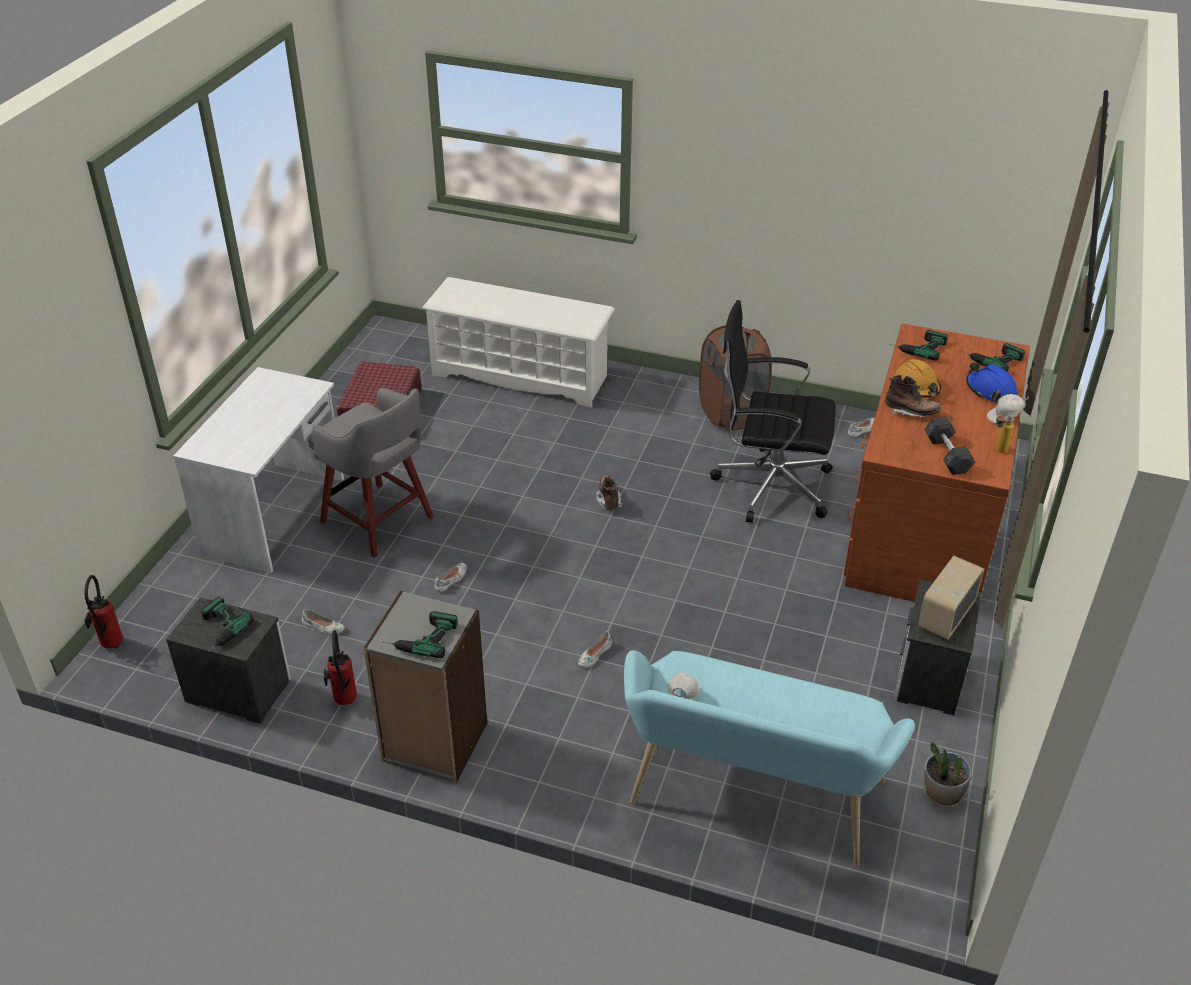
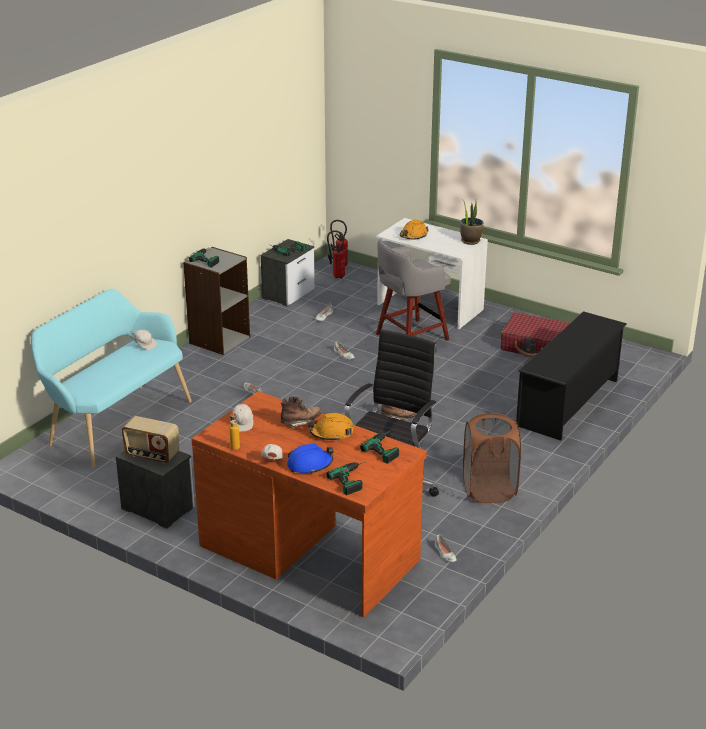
camera: 105 degrees right, 10 degrees down
(253, 435) = (413, 236): none -> orange hard hat
(344, 702) = (263, 319): fire extinguisher -> fire extinguisher (337, 276)
(521, 375) = (568, 403): white shoe rack -> black shoe rack
(910, 412) = (301, 422): brown boot -> brown boot turned 150 degrees counterclockwise
(941, 794) = (69, 486): potted plant -> potted plant (470, 241)
(944, 616) = (152, 455): radio -> radio turned 150 degrees clockwise
(947, 455) = (243, 423): grey dumbbell -> white cap

